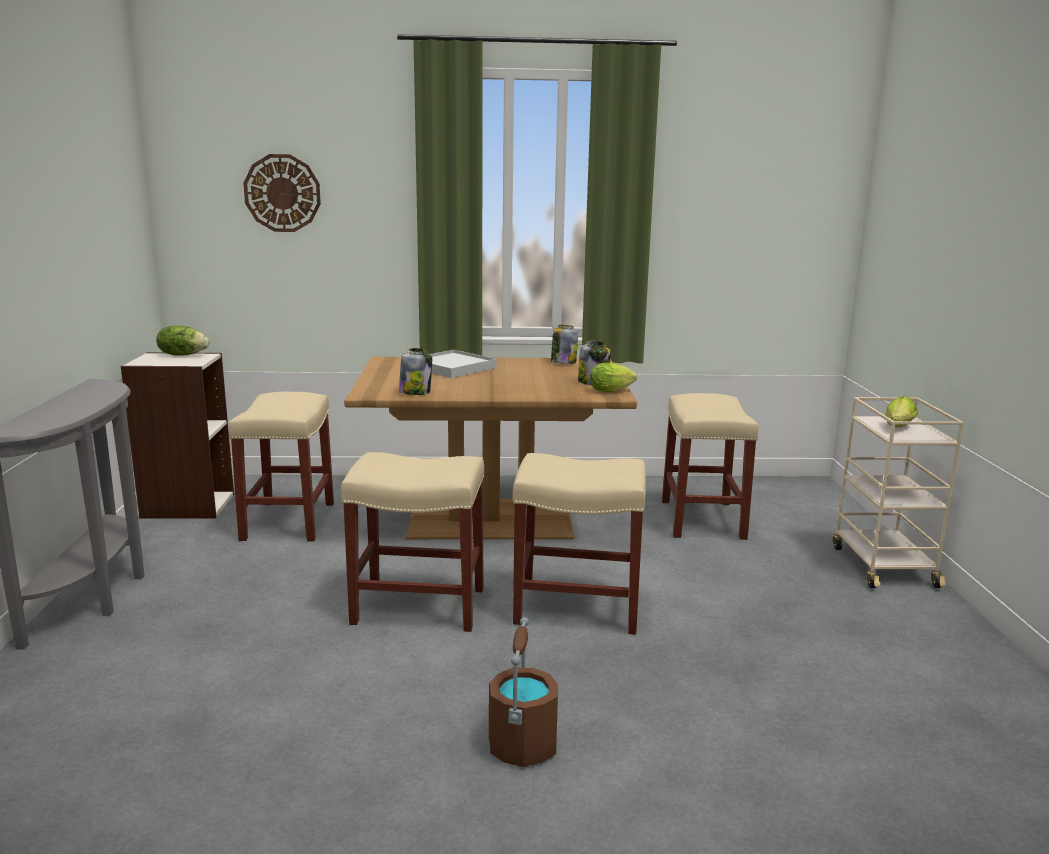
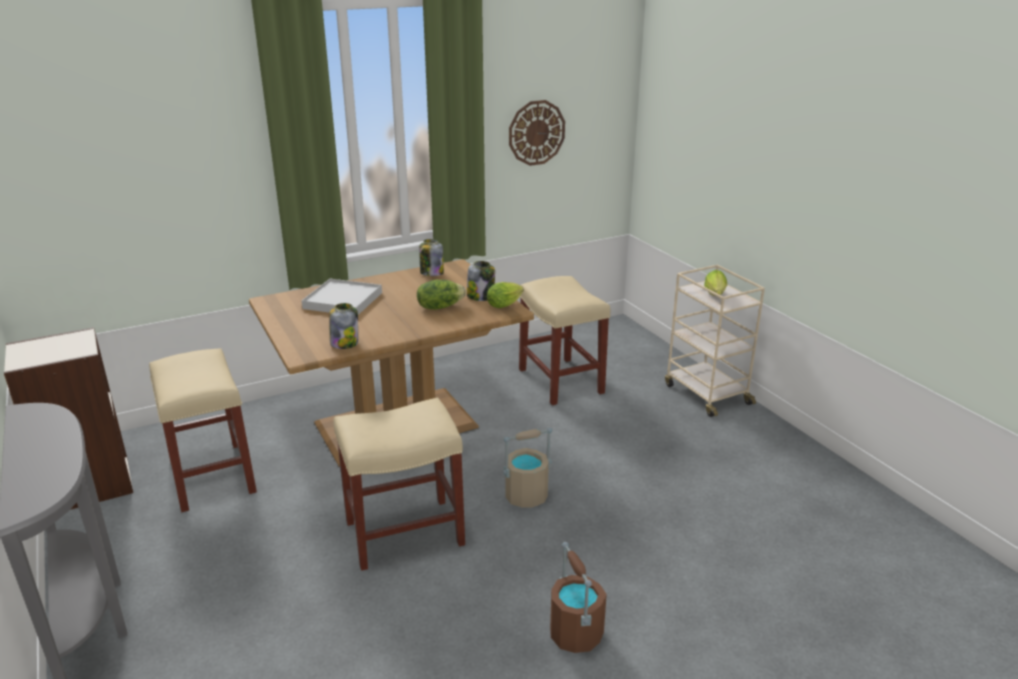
camera: 25 degrees left, 10 degrees up
(183, 355) = (55, 340): lettuce -> lettuce (440, 307)
(282, 193) = (118, 146): wall clock -> wall clock (536, 132)
(575, 607) = (526, 496): beige stool -> beige bucket

